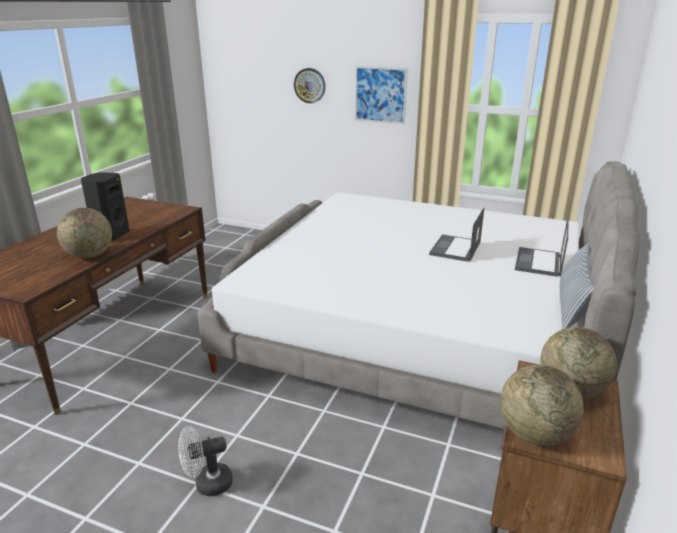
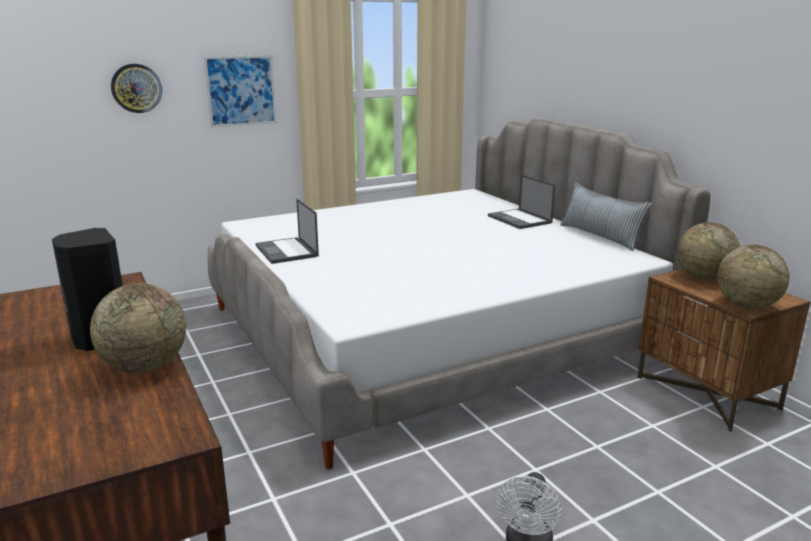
camera: 50 degrees left, 5 degrees down
(455, 249) = (449, 230): laptop -> laptop (287, 251)

